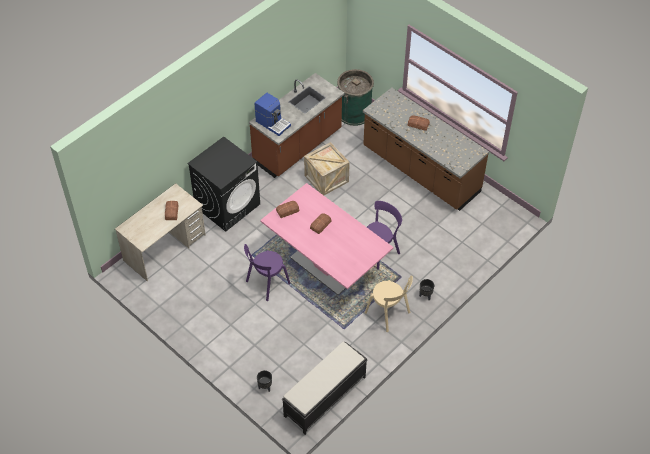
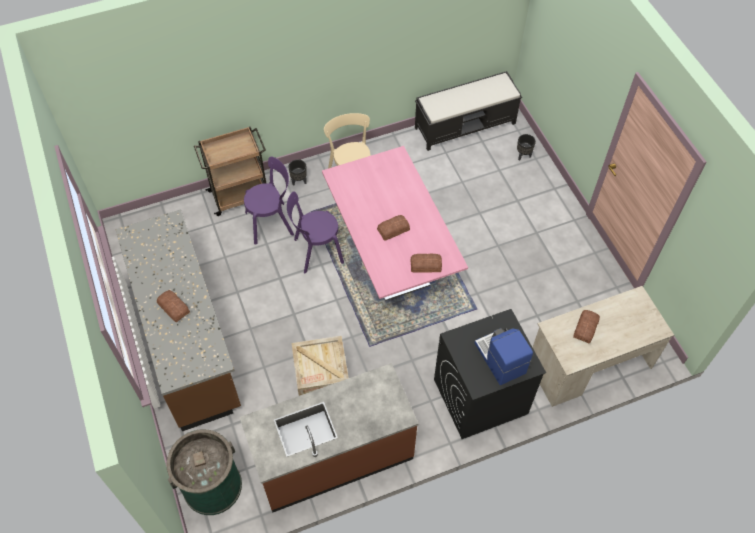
camera: 155 degrees left, 5 degrees up
(266, 283) = (474, 264): purple chair -> purple chair (272, 222)
(273, 123) = (381, 404): coffee machine -> coffee machine (499, 359)
(459, 268) = (240, 195): none -> brown cart

